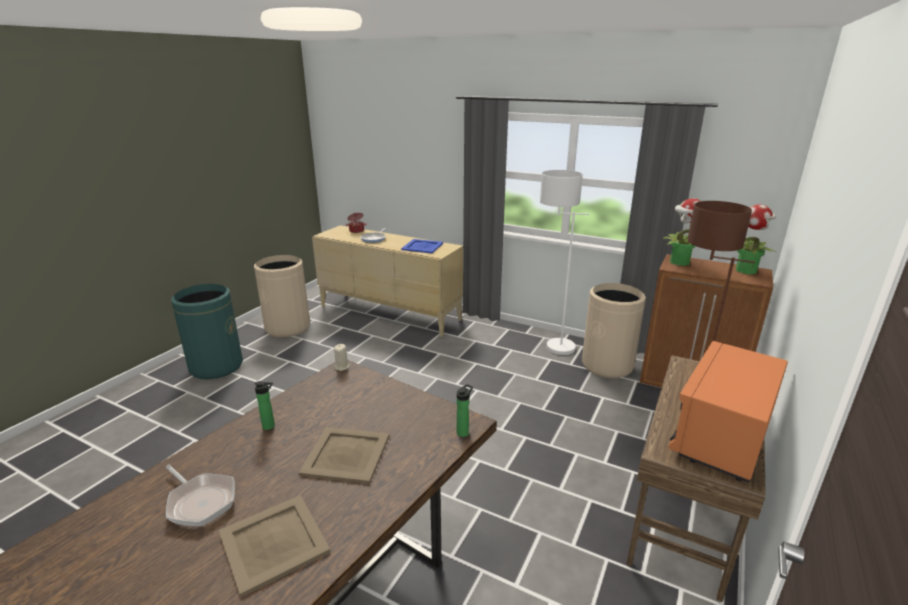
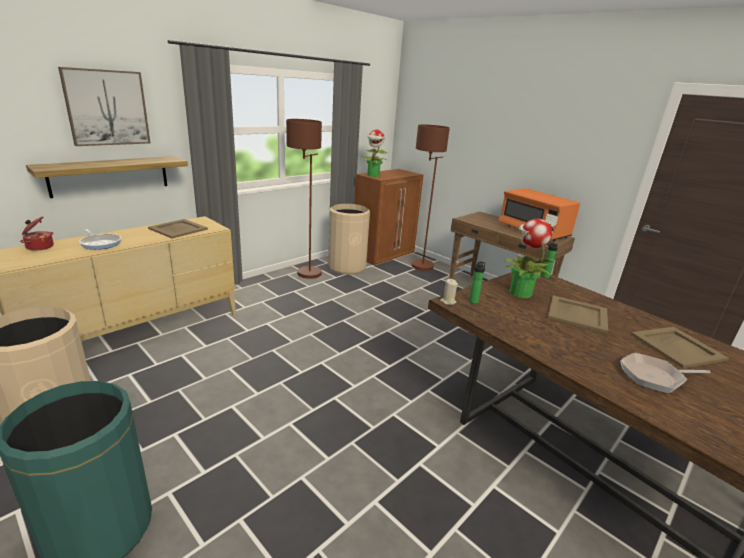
camera: 75 degrees left, 0 degrees up
(200, 501) = (655, 377): frying pan -> frying pan turned 150 degrees counterclockwise
(270, 426) = (546, 341): bottle -> bottle (473, 301)
(416, 196) = (110, 176): none -> shelf
(420, 147) = (107, 108): none -> picture
(422, 246) = (178, 229): blue tray -> beige tray
(551, 347) = (305, 276): white floor lamp -> brown floor lamp
(746, 270) = (397, 171): potted plant -> potted plant (520, 292)

